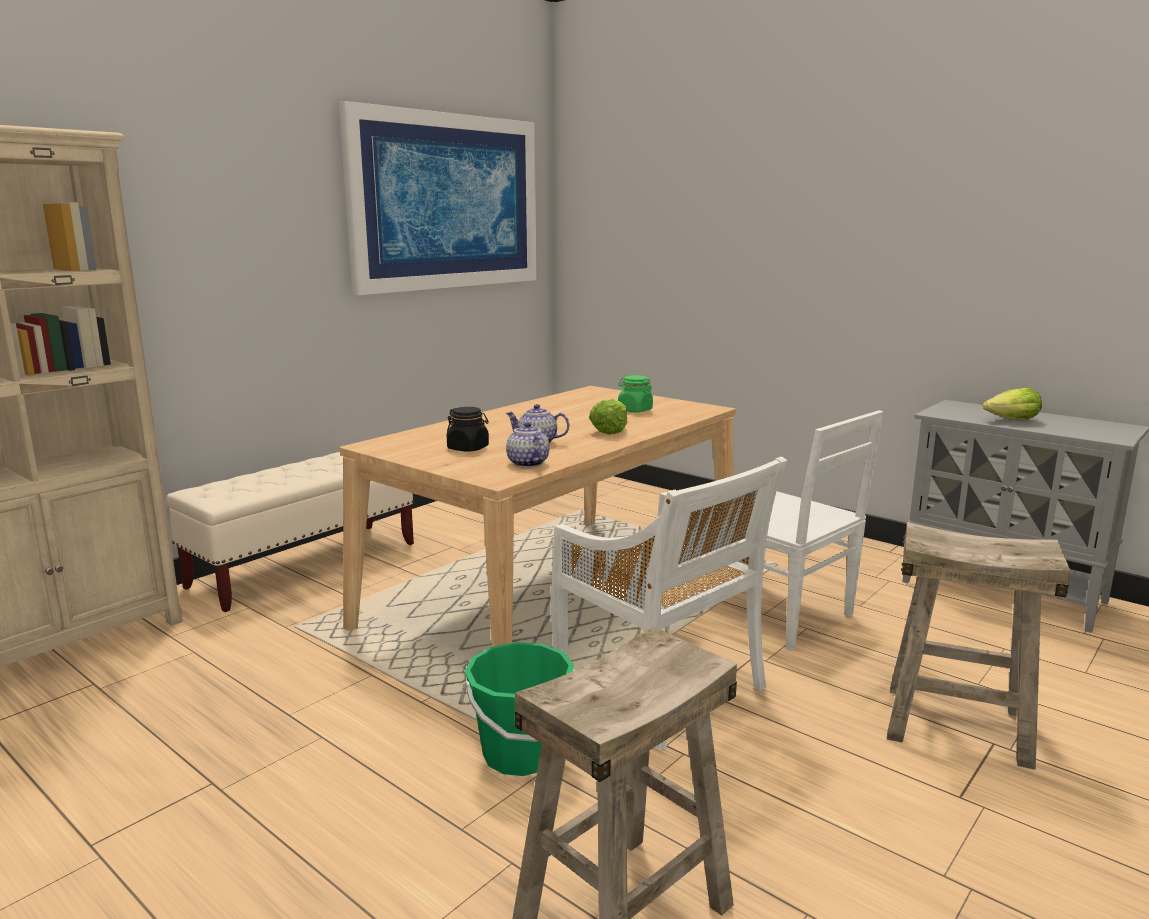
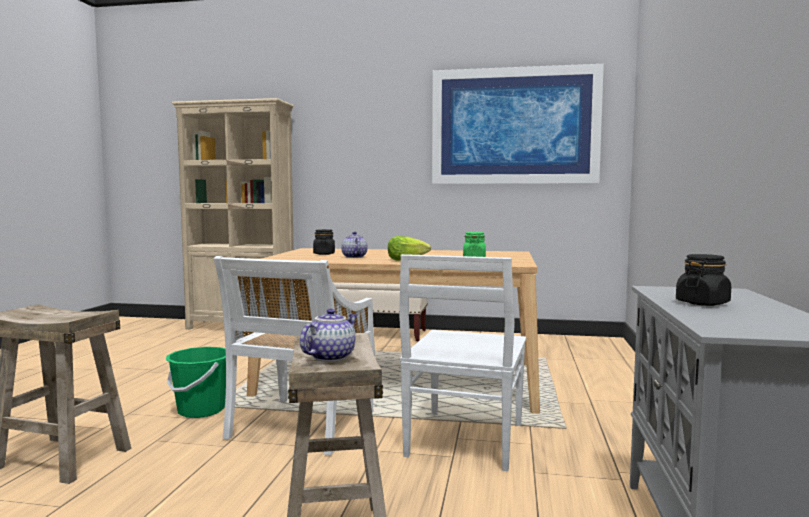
camera: 60 degrees right, 10 degrees down
(526, 463) = (306, 259): teapot -> teapot (330, 357)
(1012, 420) = (702, 303): lettuce -> black jar

